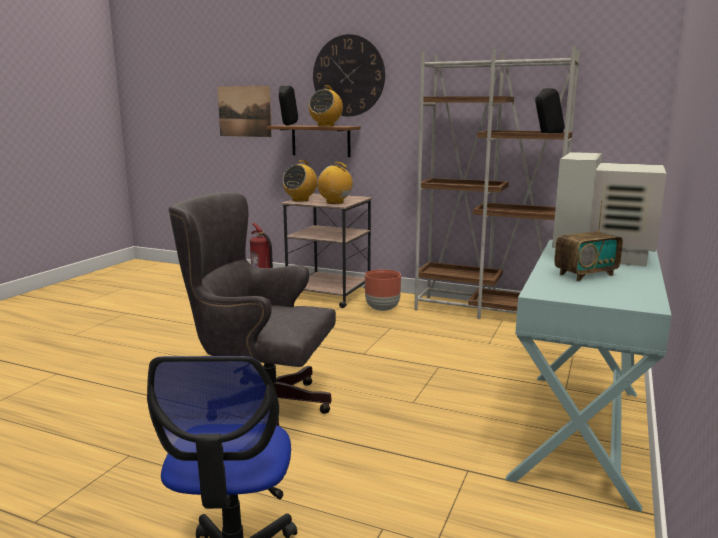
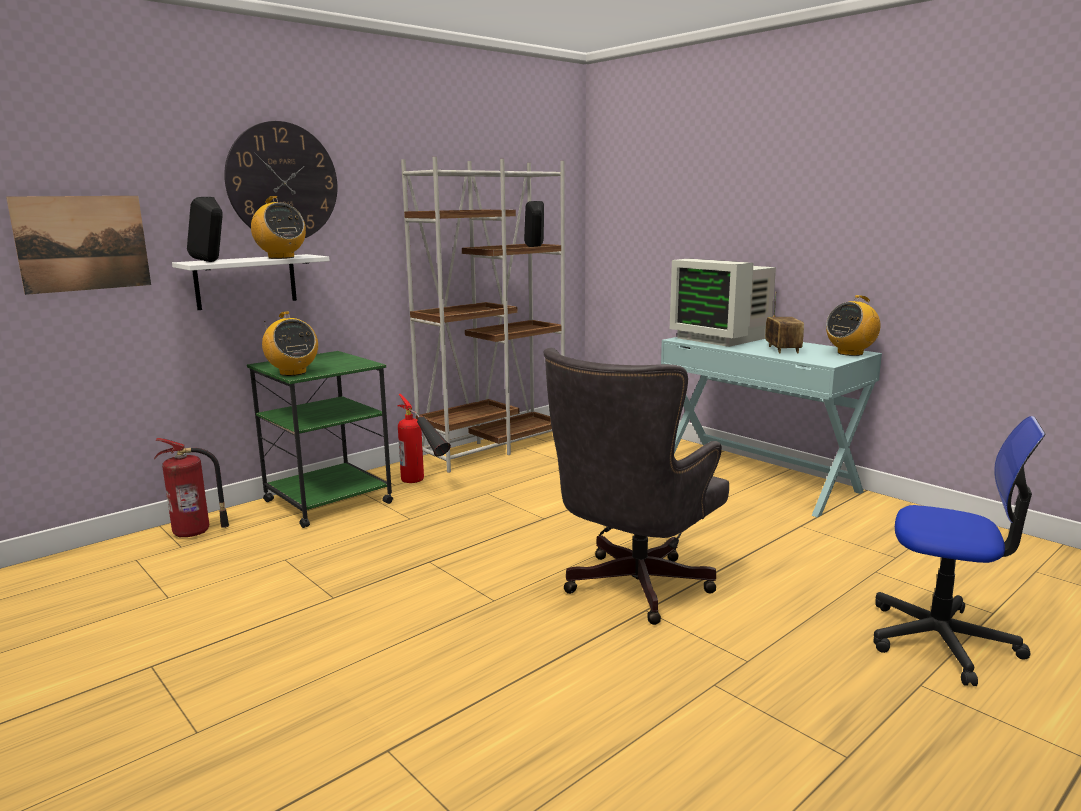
camera: 65 degrees left, 0 degrees up
(321, 141) = (246, 281): brown shelf -> white shelf
(330, 295) = (329, 501): brown cart -> green cart
(335, 202) = (347, 364): radio -> radio (850, 353)
(382, 309) = (423, 485): brown planter -> fire extinguisher

